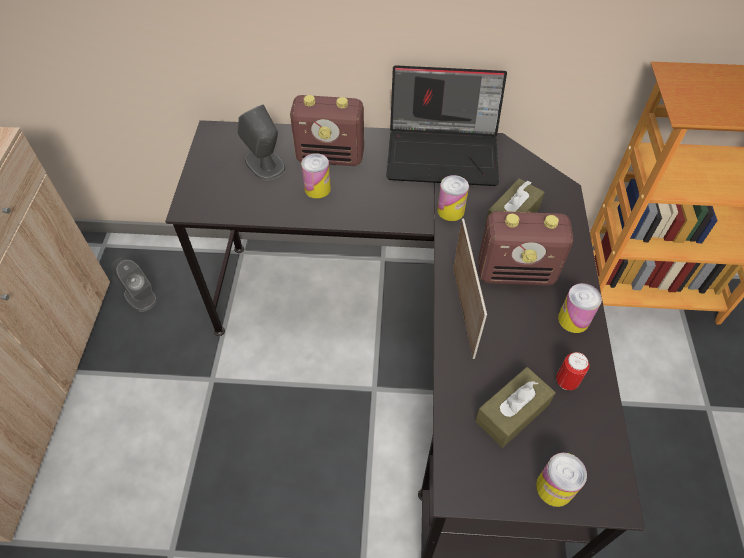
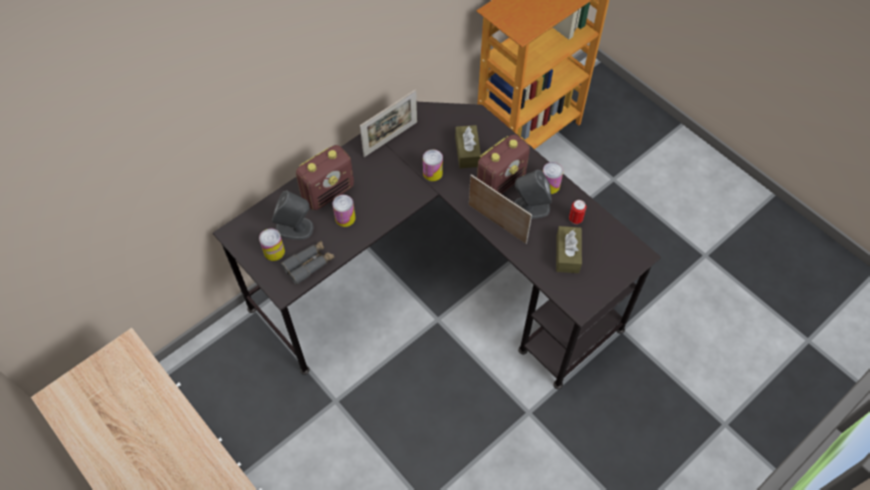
camera: 45 degrees left, 5 degrees up
(140, 296) = (221, 397): grey speaker -> grey speaker (530, 207)
(236, 203) = (309, 264): none -> grey binoculars
(444, 152) = (390, 139): laptop -> picture frame
(554, 488) = (614, 271): can -> can (274, 252)

